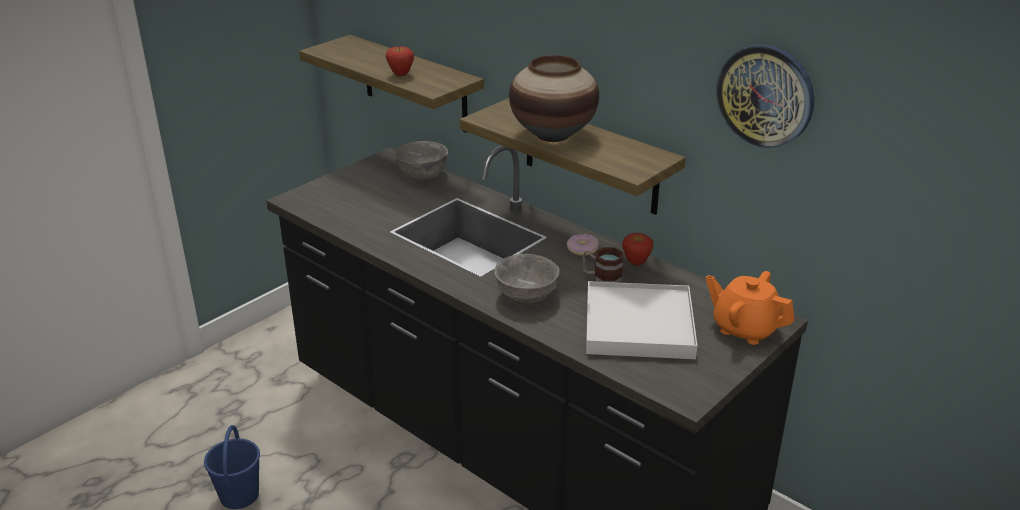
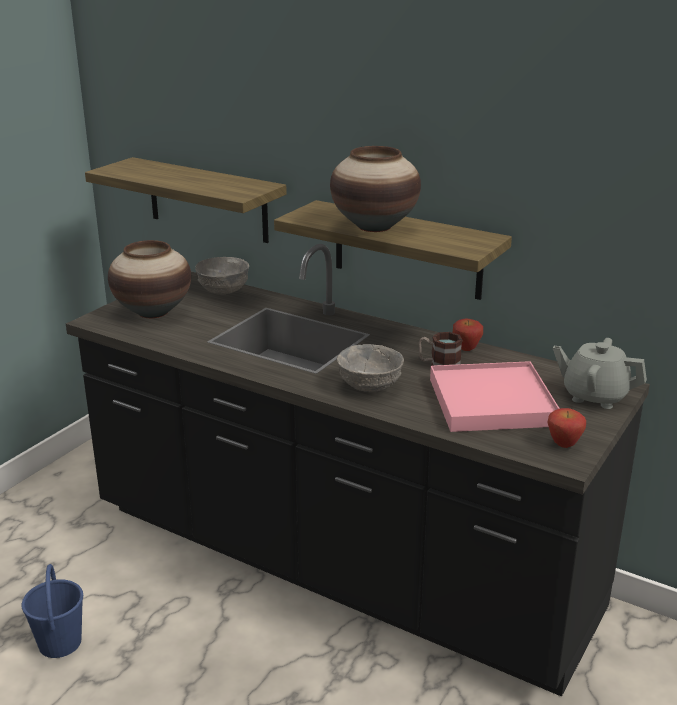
camera: 10 degrees left, 5 degrees down
(349, 194) = (153, 312): none -> vase
(400, 75) = (200, 185): apple -> apple (564, 445)
(582, 249) = (409, 342): donut -> none
(638, 325) = (491, 402): white tray -> pink tray
(744, 329) = (594, 396): orange teapot -> grey teapot
(765, 95) = (596, 162): wall clock -> none

